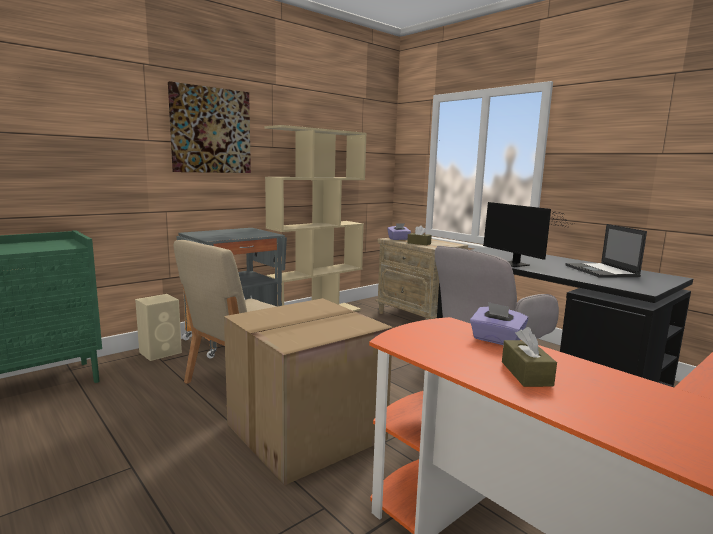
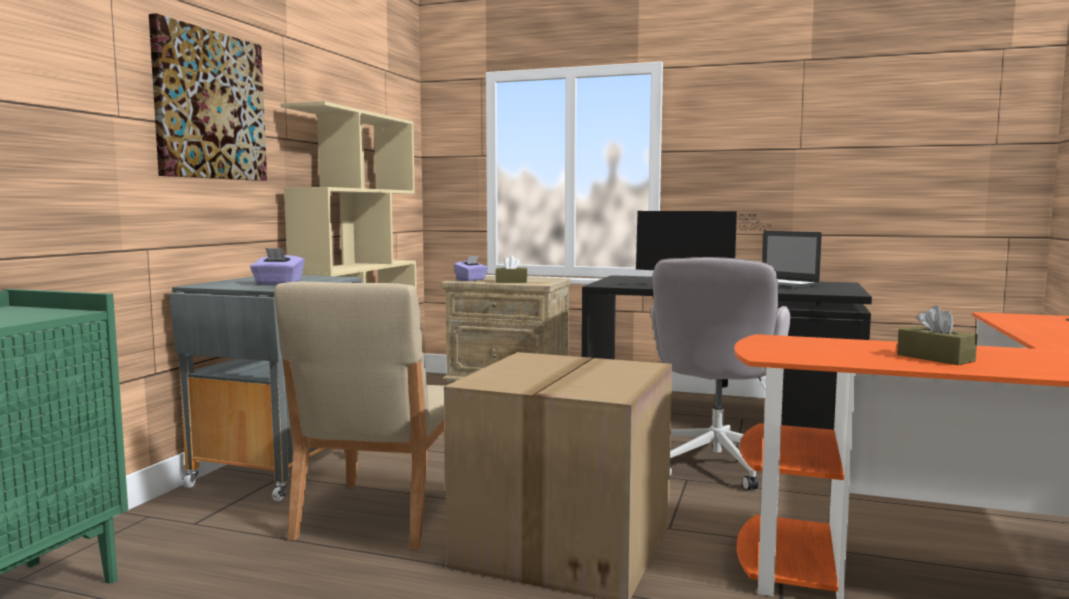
camera: 30 degrees left, 5 degrees down
(161, 352) = (171, 513): beige speaker -> none
(496, 340) = (846, 342): purple tissue box -> purple tissue box (278, 283)

